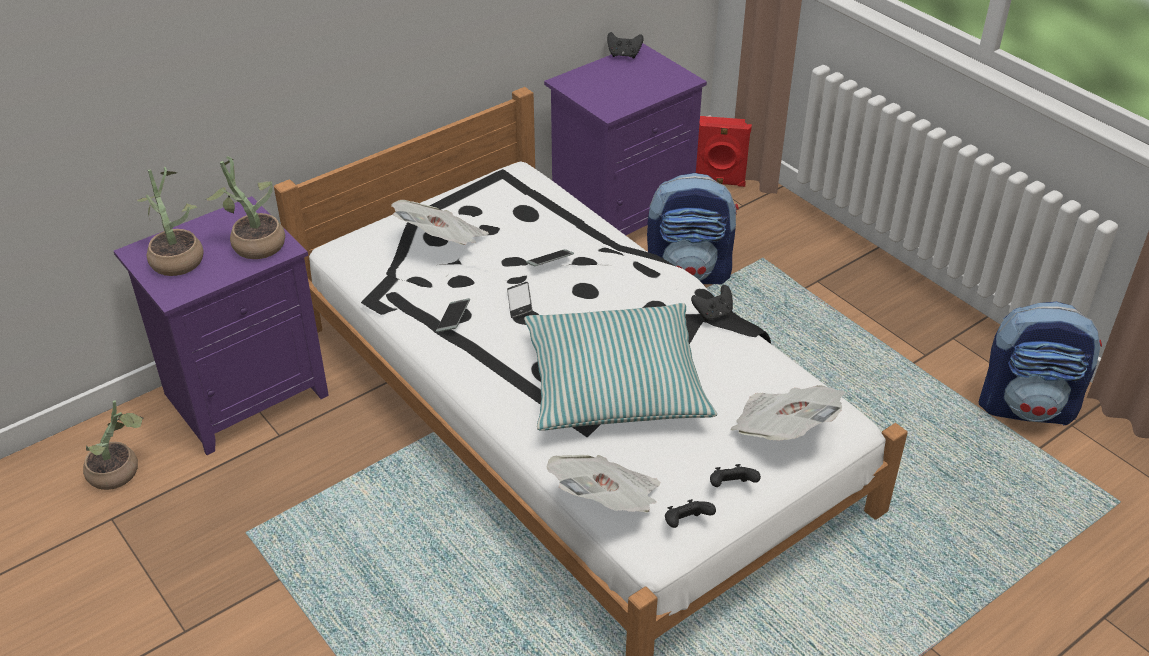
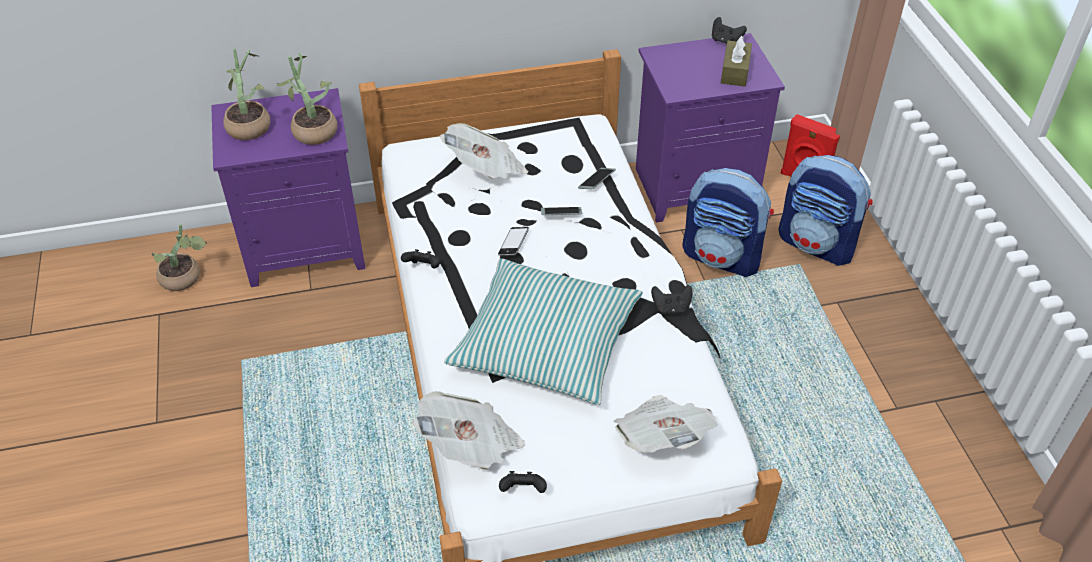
camera: 25 degrees right, 5 degrees up
(453, 319) = (452, 241): phone -> phone (596, 182)
(652, 79) = (735, 71): none -> brown tissue box
(731, 487) = (583, 473): black game controller -> black game controller (423, 268)
(1027, 407) = (966, 494): backpack -> backpack (817, 244)

